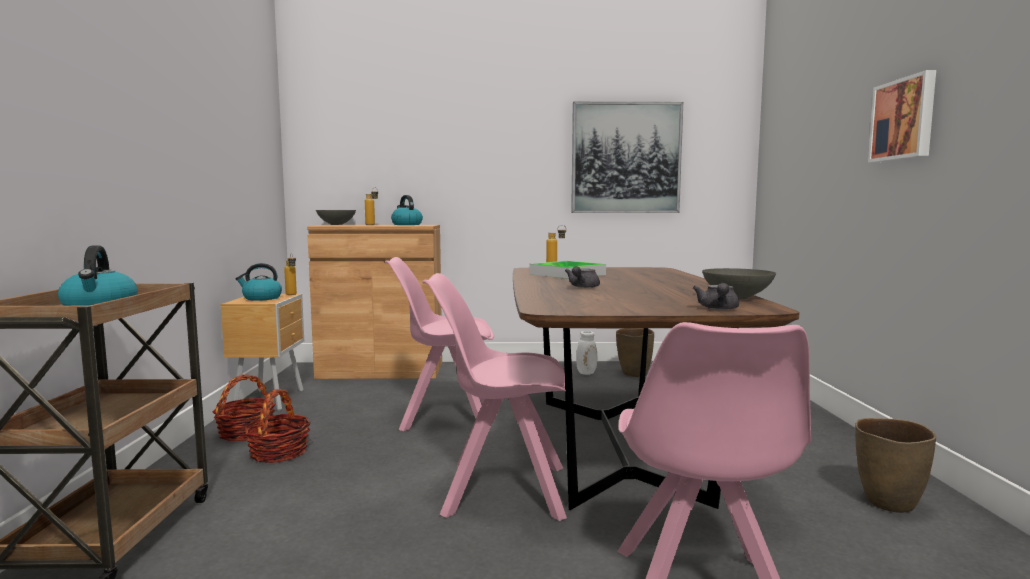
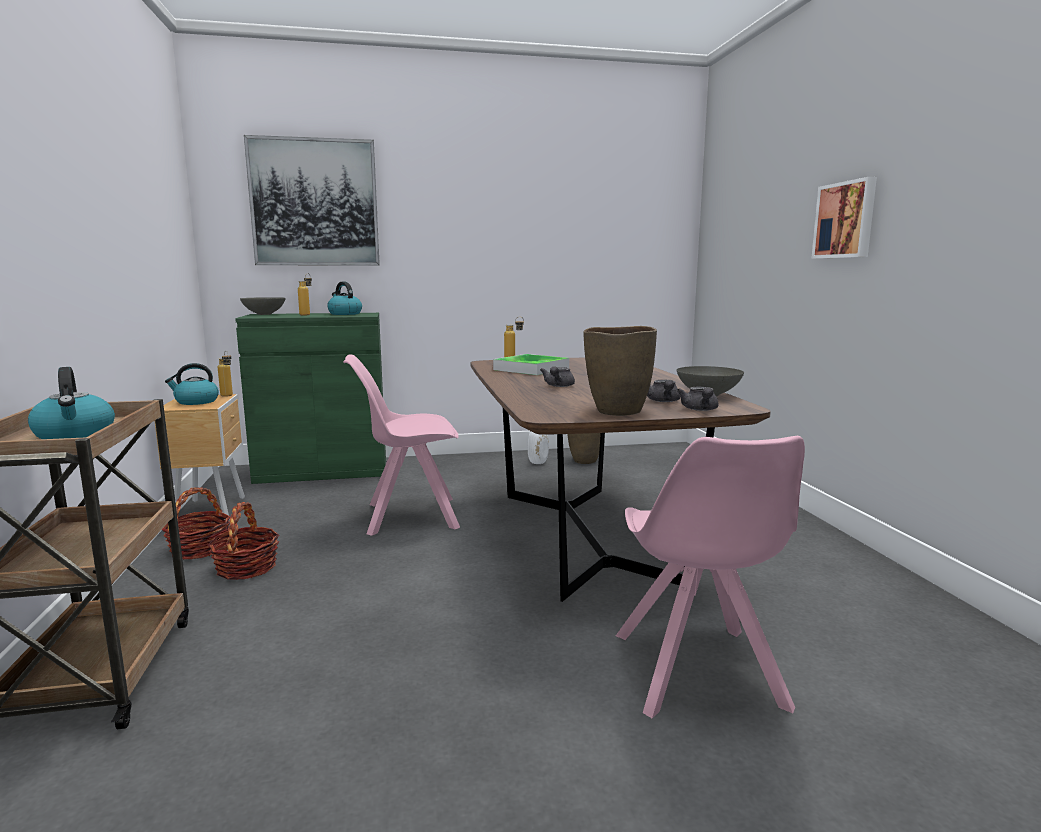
camera: 10 degrees left, 5 degrees up
(381, 370) = (322, 470): brown cabinet -> green cabinet
(501, 490) = (491, 588): pink chair -> none
(626, 158) = (571, 242): picture -> picture (314, 203)
(683, 301) = (663, 401): none -> grey teapot
(889, 503) = (833, 571): brown vase -> brown vase (617, 411)

